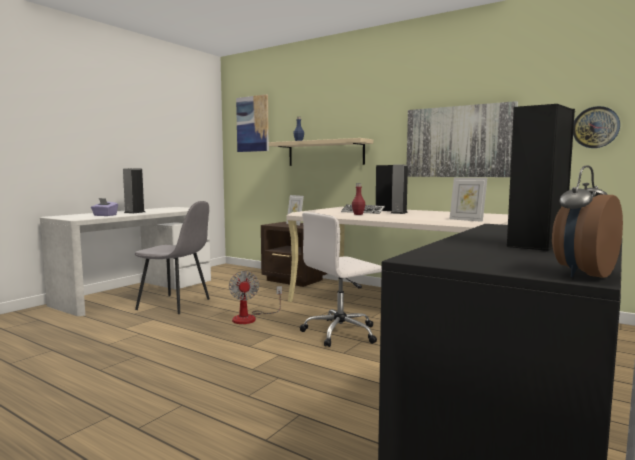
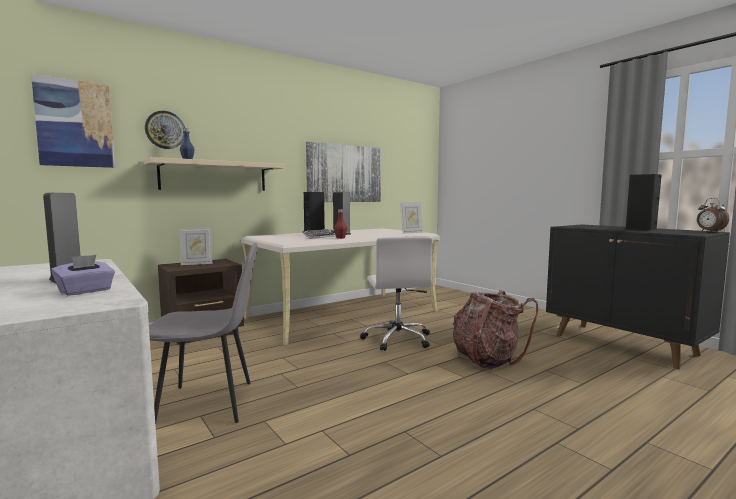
camera: 70 degrees left, 0 degrees up
(175, 304) = (209, 403): grey chair -> grey chair turned 45 degrees clockwise
(250, 318) = (323, 365): fan -> none
(316, 378) = (487, 358): none -> backpack
(595, 127) = (414, 170): wall clock -> wall clock (165, 130)

